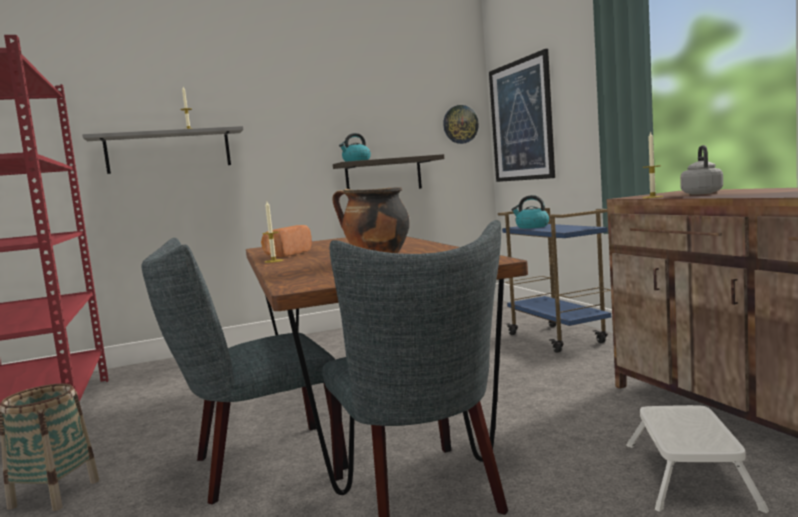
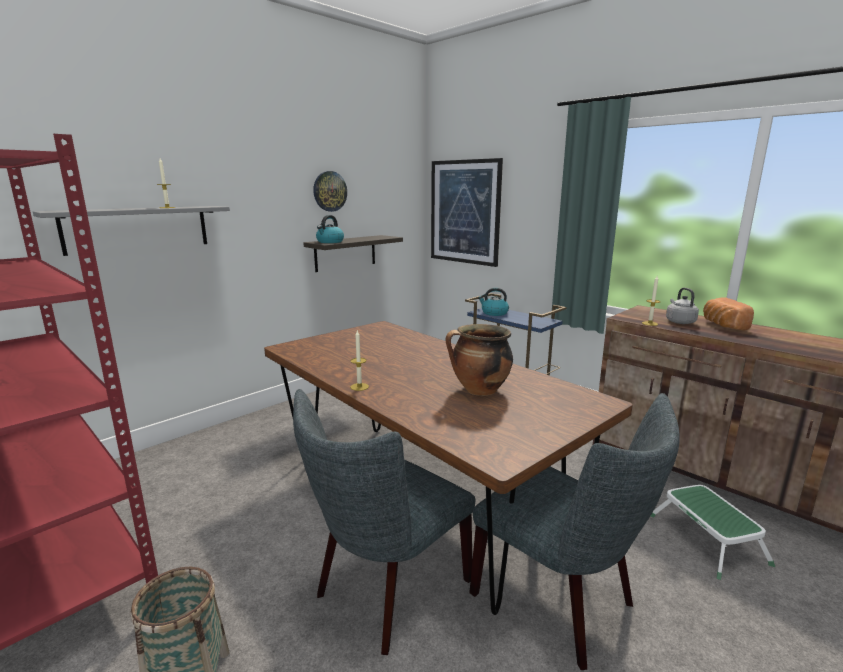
camera: 25 degrees left, 10 degrees up
(286, 254) = (348, 370): bread -> bread (722, 325)
(460, 124) = (405, 206): wall clock -> wall clock (329, 191)
(688, 475) = (706, 539): white step ladder -> green step ladder

